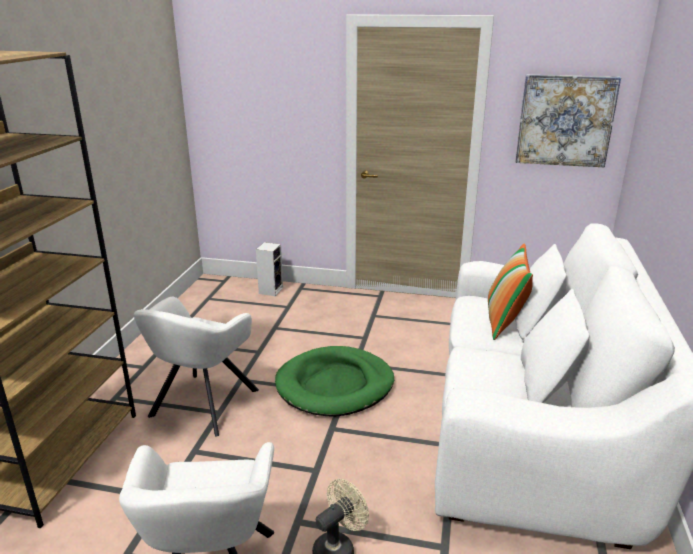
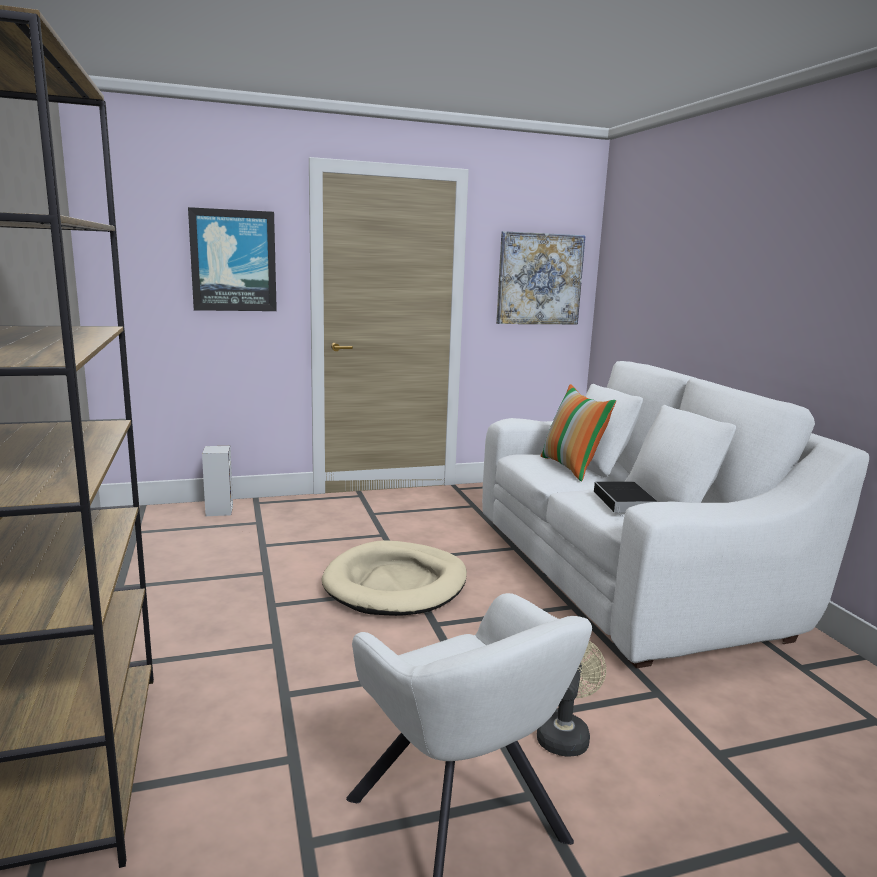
camera: 30 degrees left, 10 degrees down
(202, 405) = (245, 643): white armchair -> none
(287, 102) = (233, 261): none -> picture
(335, 385) = (396, 584): green dog bed -> beige dog bed
(491, 375) = (625, 502): none -> book

